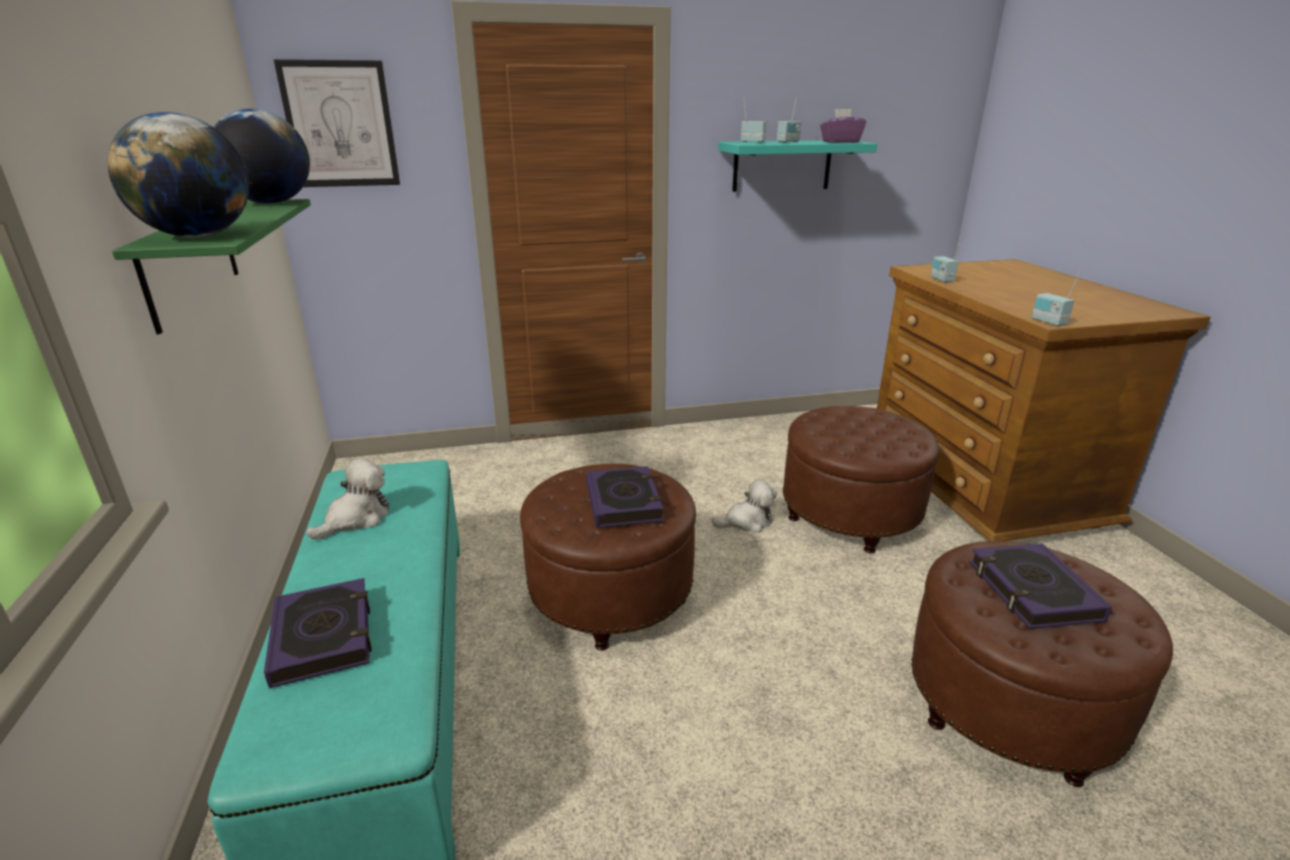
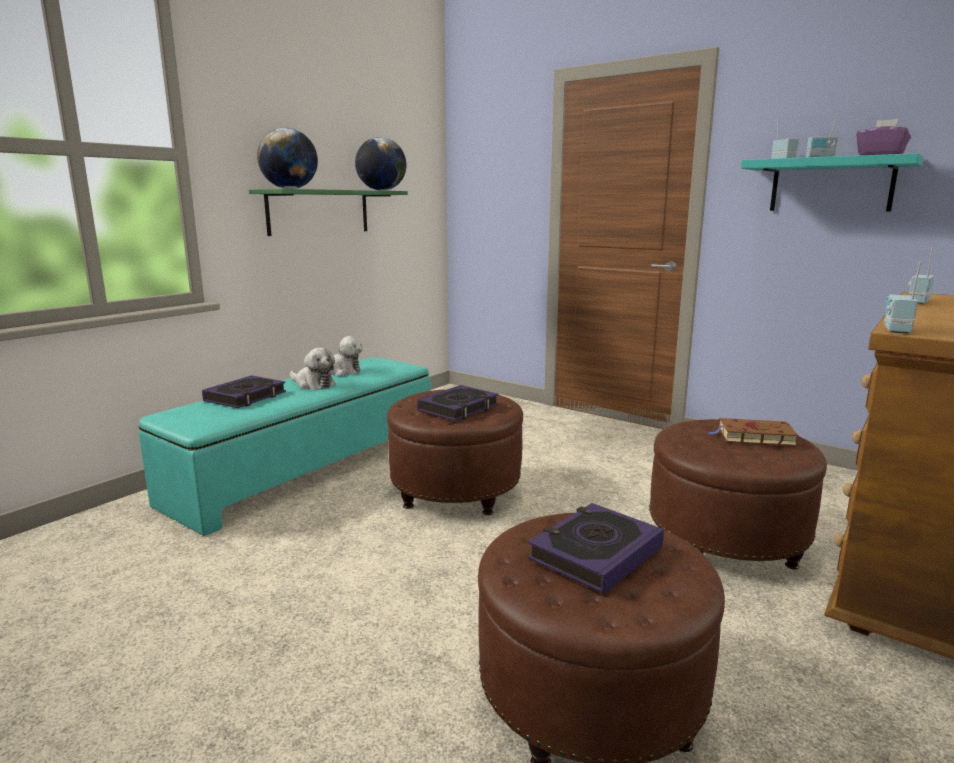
camera: 50 degrees right, 10 degrees down
(340, 125) = (483, 157): picture -> none
(747, 522) = (623, 503): plush toy -> plush toy (313, 384)
(862, 421) = (753, 436): none -> brown book

